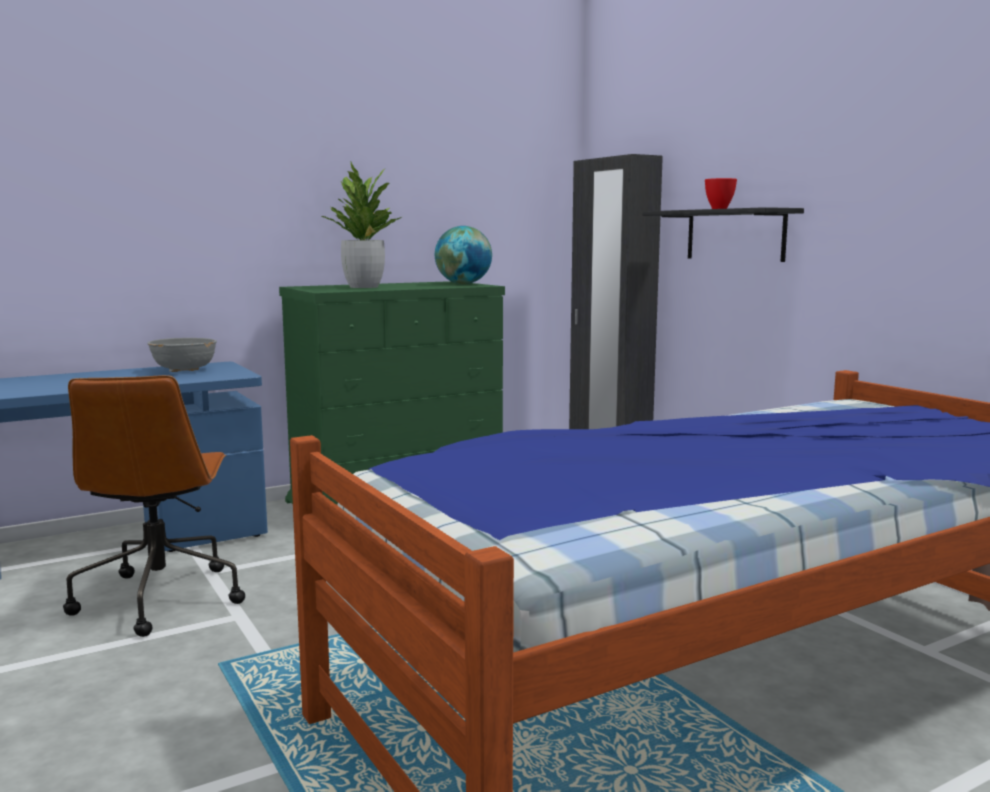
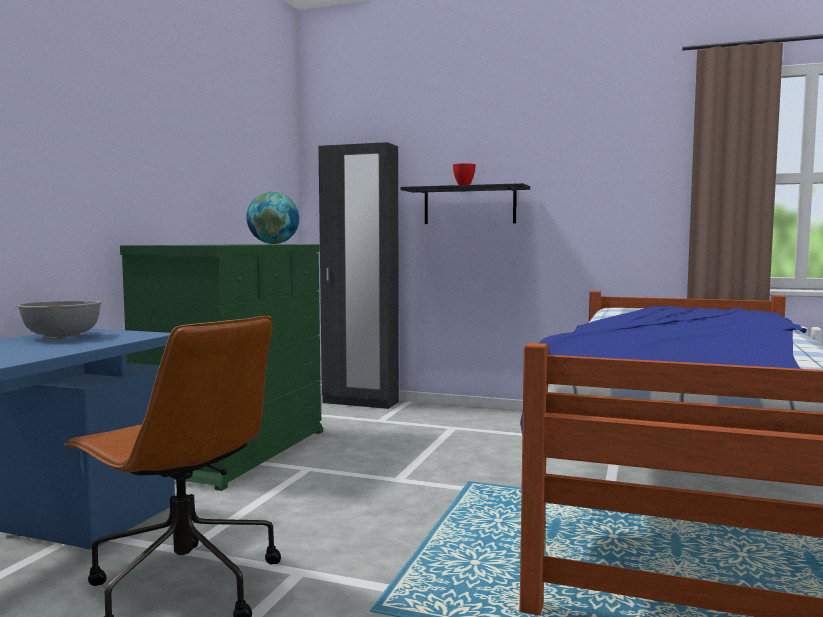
camera: 40 degrees left, 5 degrees down
(364, 287) = (213, 244): potted plant -> none

